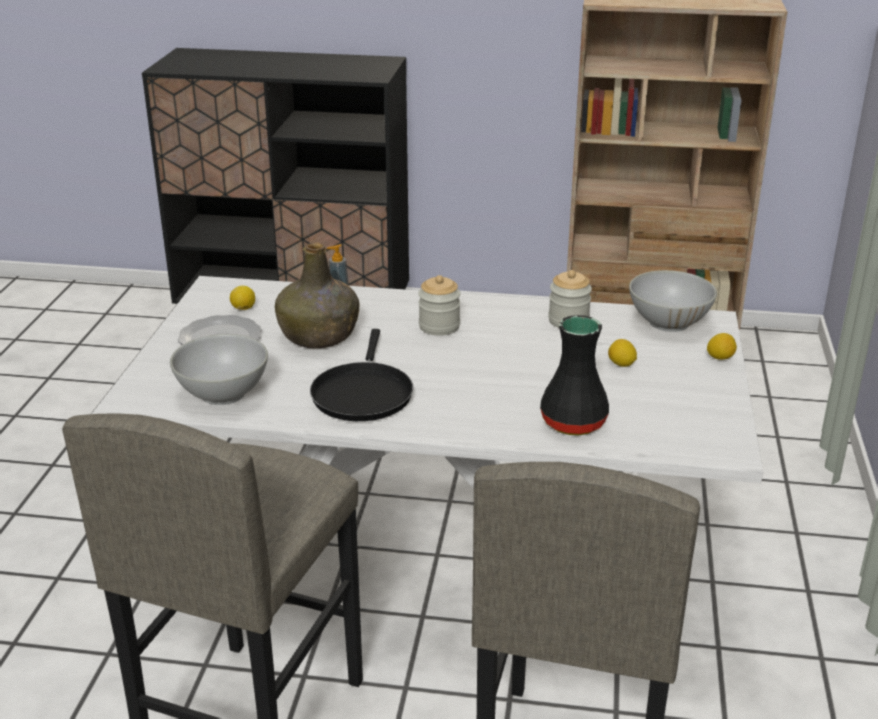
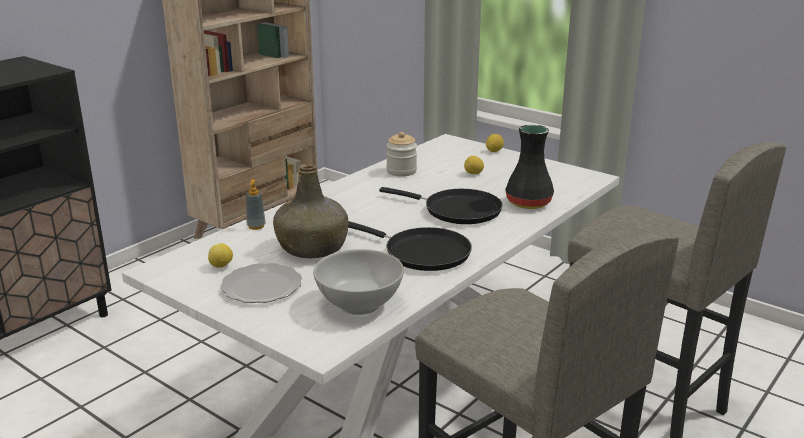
camera: 60 degrees left, 5 degrees down
(439, 326) = (356, 207): jar -> none
(495, 383) = (457, 210): none -> black frying pan
(668, 322) = (438, 150): white bowl -> none

